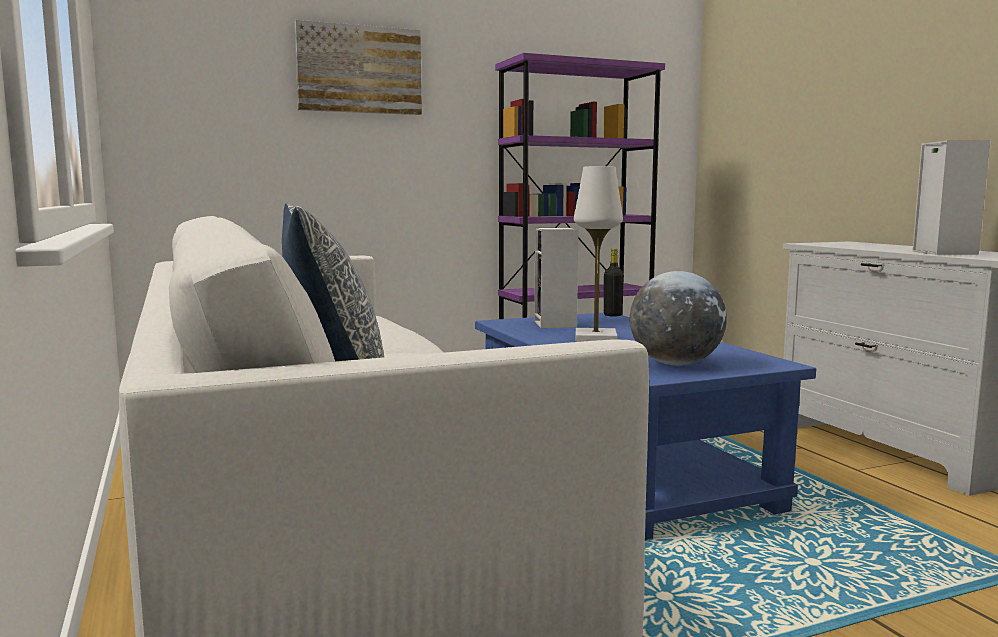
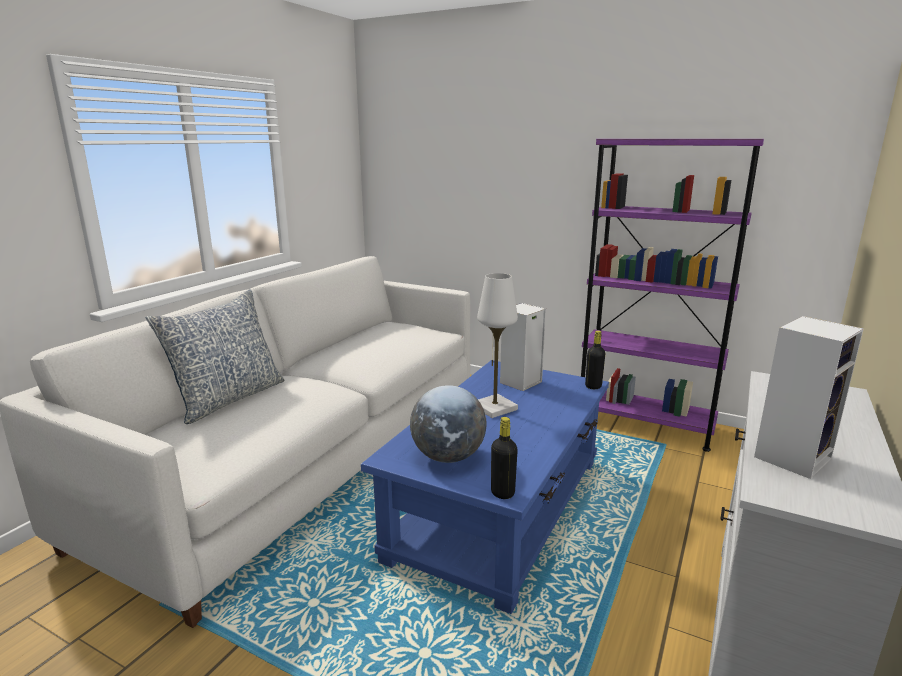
camera: 50 degrees right, 10 degrees up
(359, 70) = (503, 148): picture -> none
(775, 365) = (502, 493): none -> black bottle

